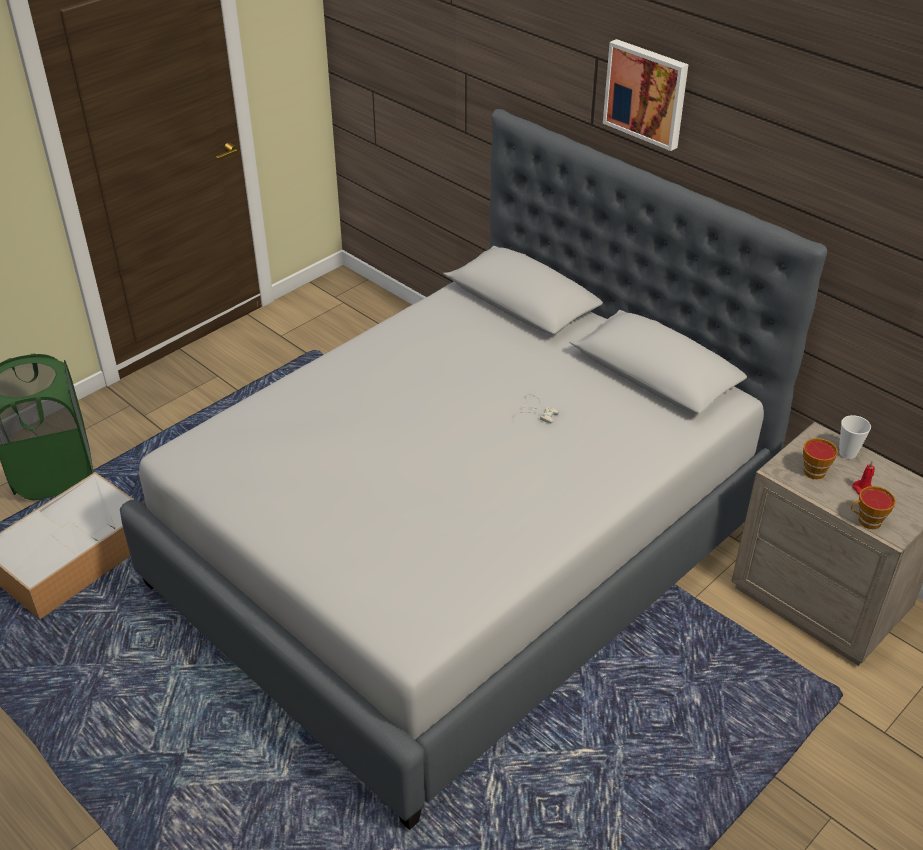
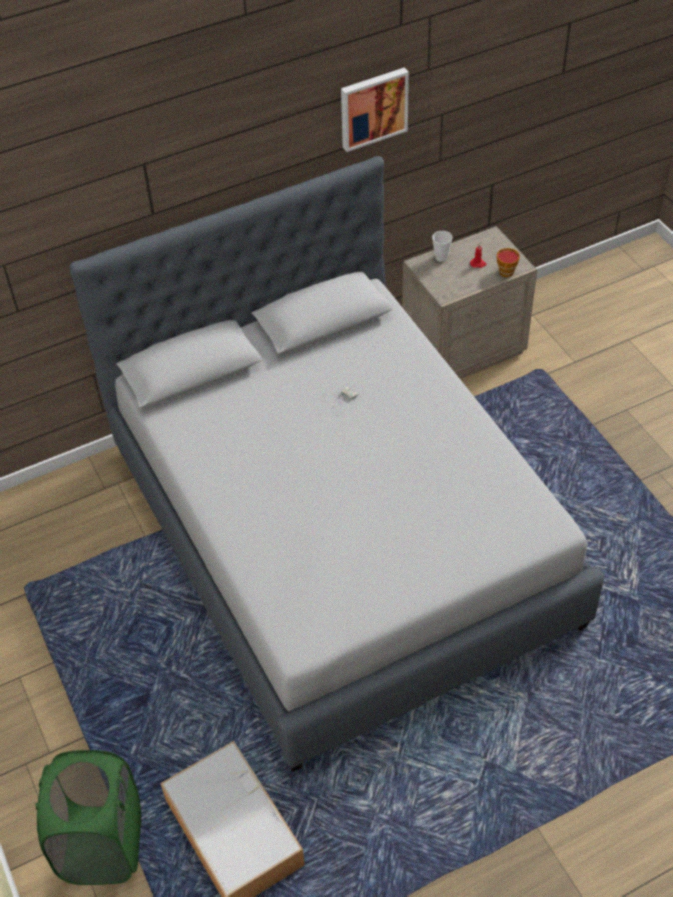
camera: 70 degrees left, 10 degrees up
(647, 93) = (202, 158): picture -> picture (373, 108)
(816, 471) = (452, 278): cup -> none

